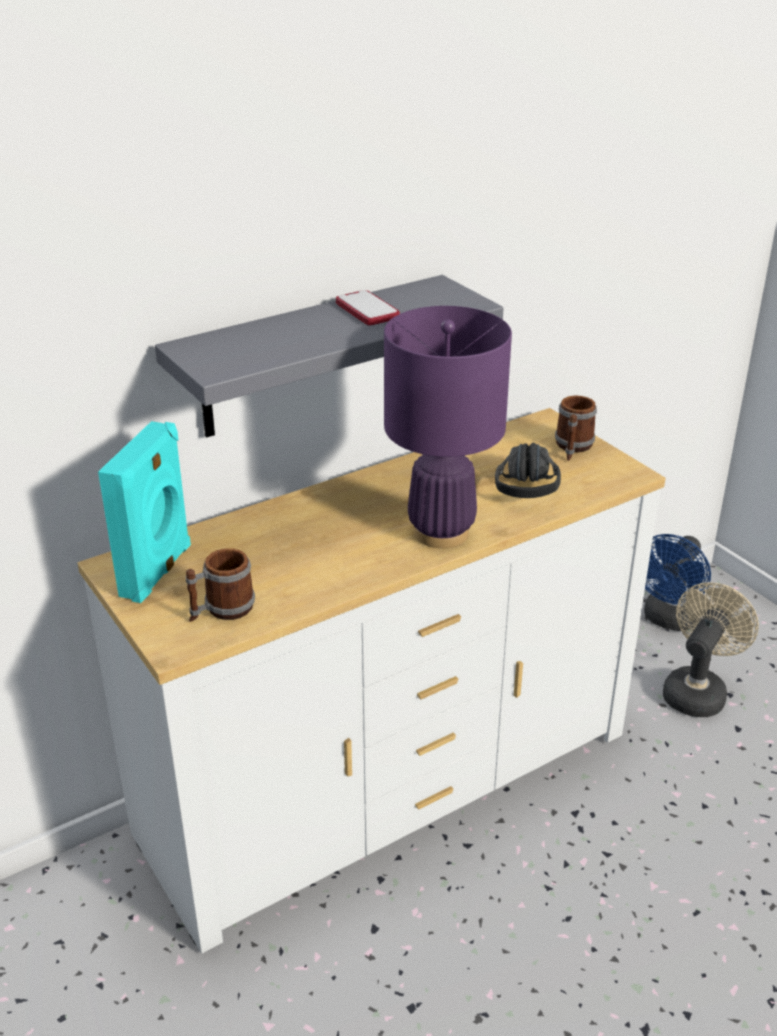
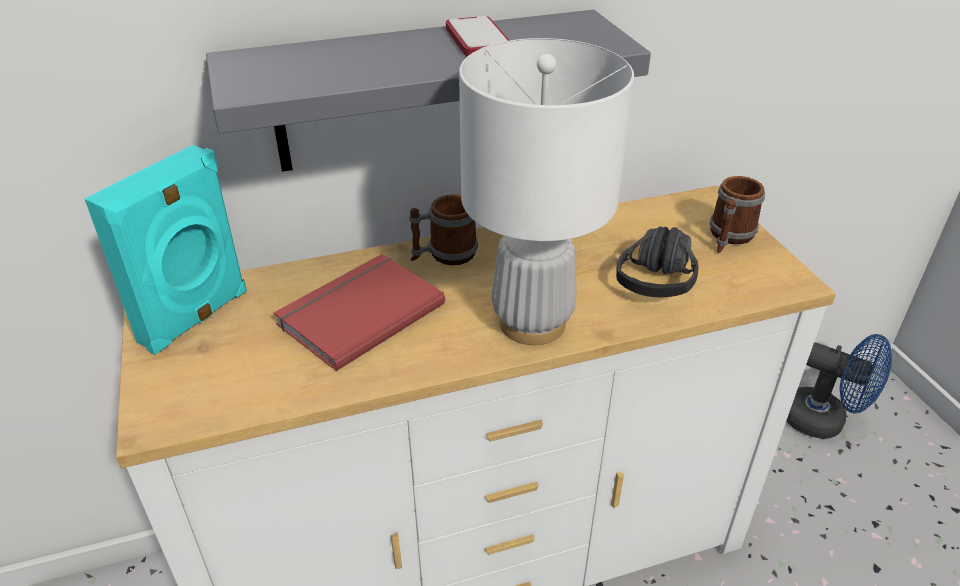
camera: 15 degrees right, 5 degrees up
(221, 610) = (234, 382): mug -> mug (444, 255)
(295, 546) = (358, 312): none -> red book
(441, 533) = (531, 323): purple table lamp -> white table lamp
(668, 620) = (823, 421): blue fan -> blue fan turned 105 degrees counterclockwise
(697, 690) = (838, 511): beige fan -> none

